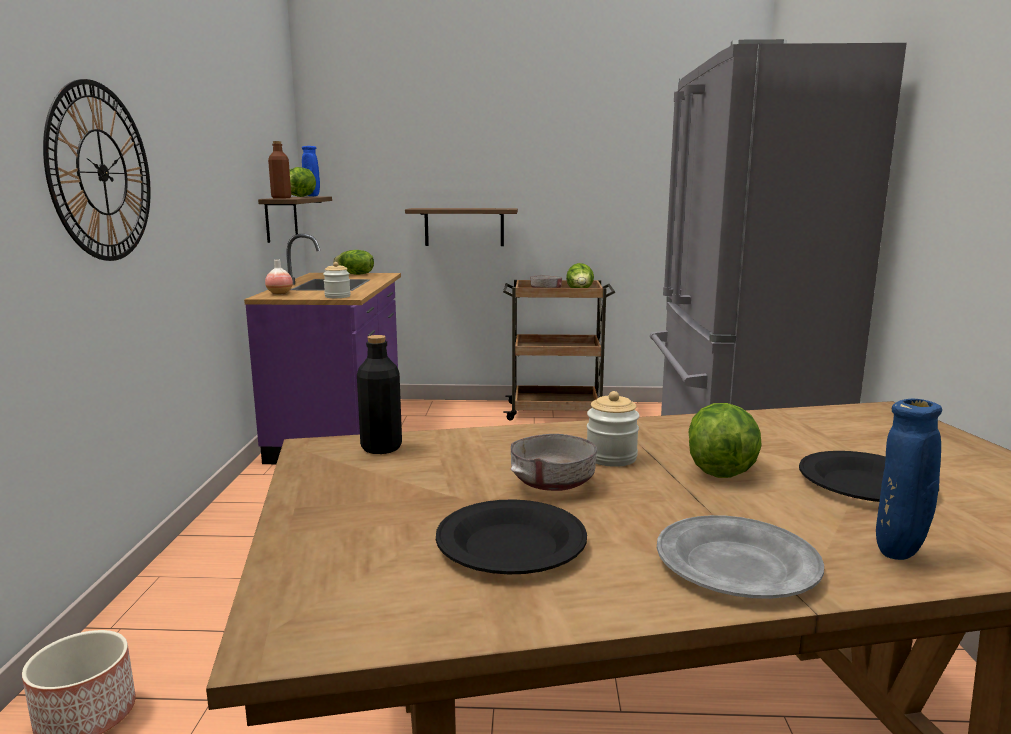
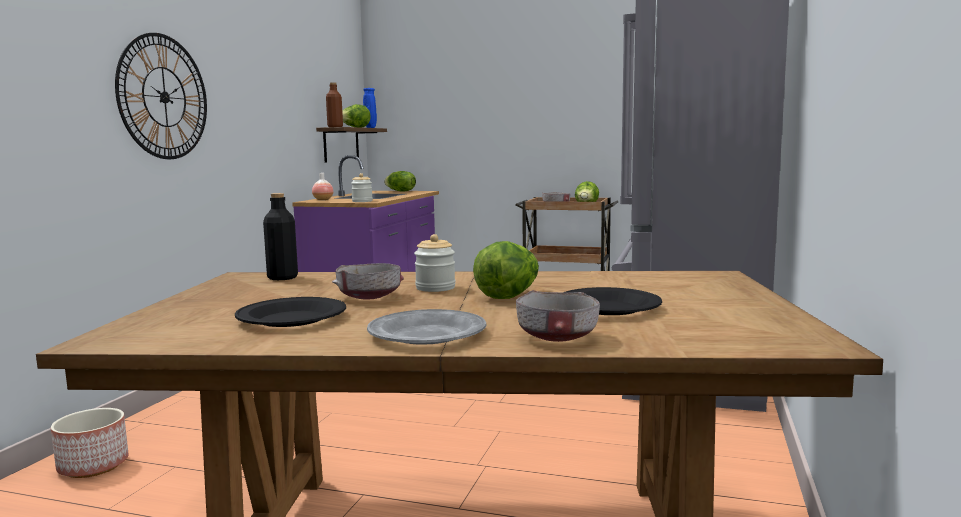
camera: 15 degrees right, 5 degrees down
(464, 227) = (493, 152): shelf -> none
(898, 555) = (557, 338): blue vase -> grey bowl

